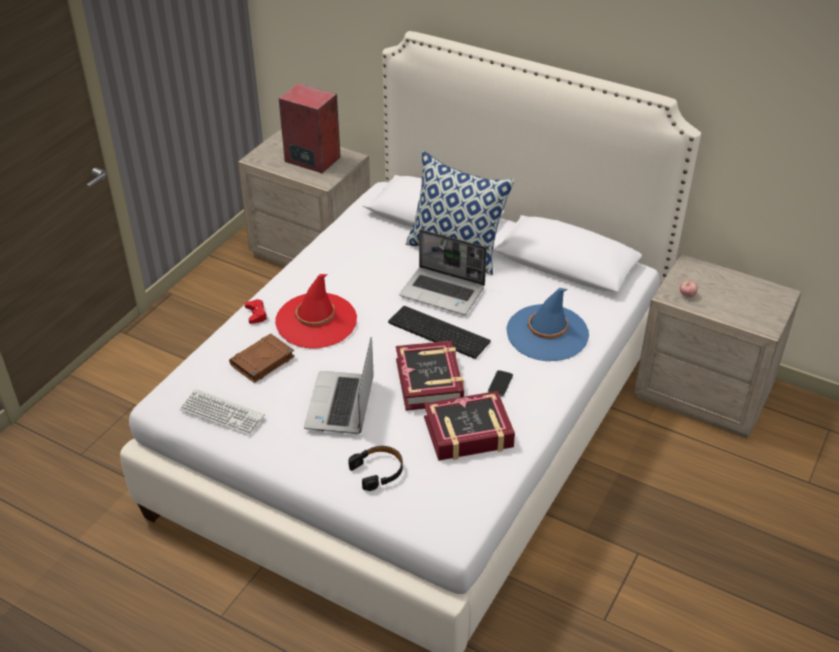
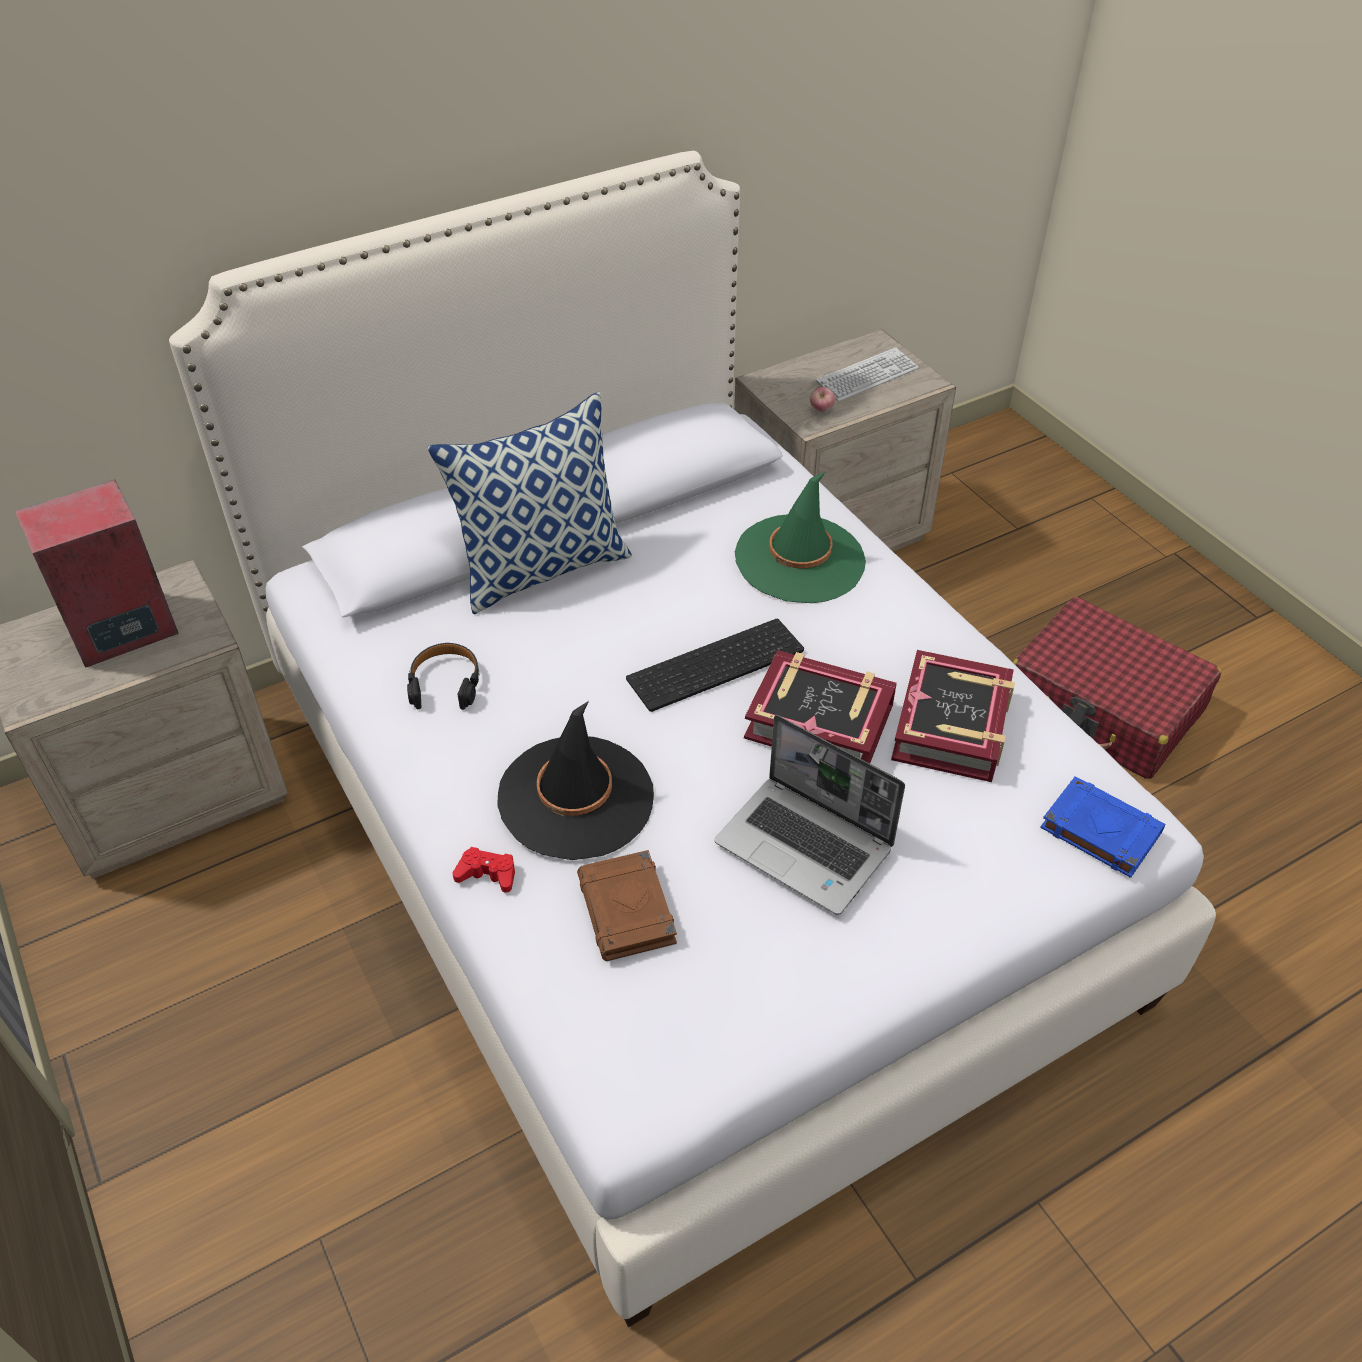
camera: 60 degrees left, 5 degrees up
(222, 413) = (721, 1022): keyboard -> keyboard (867, 376)
(316, 321) = (576, 797): red hat -> black hat
(378, 471) = (977, 861): black headphones -> black headphones (445, 683)
(436, 514) = (1099, 830): none -> blue book
(443, 292) = (627, 621): laptop -> none
(500, 384) = (872, 650): phone -> none
(547, 333) = (800, 559): blue hat -> green hat
(679, 580) = (1104, 706): none -> red suitcase

